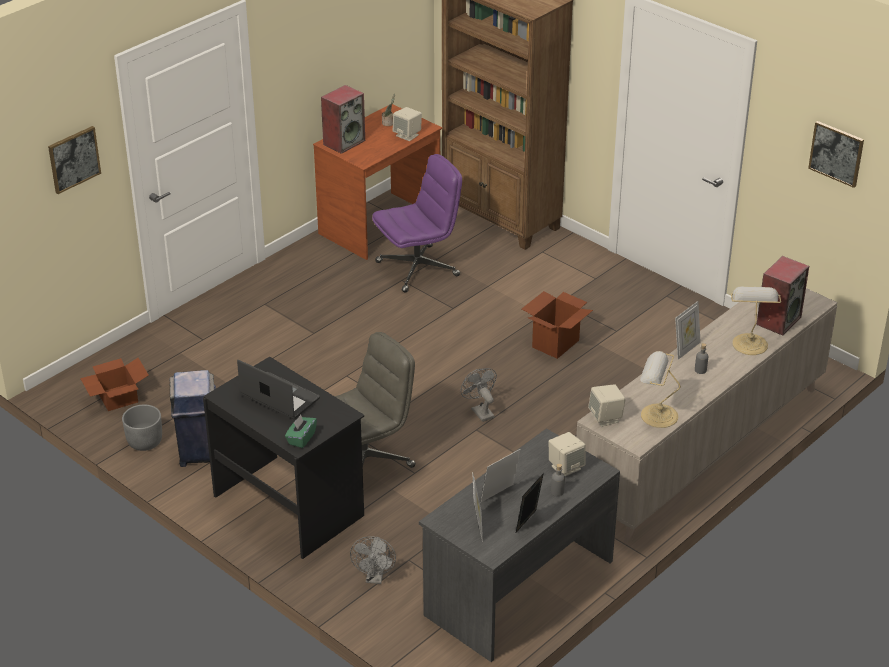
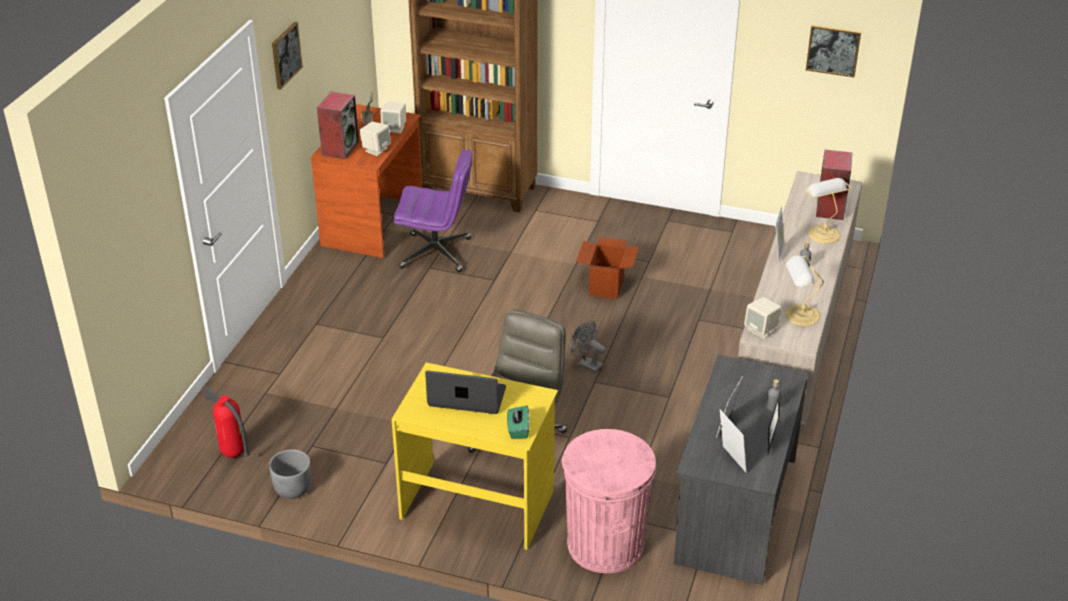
camera: 25 degrees left, 0 degrees up
(74, 159) = (146, 217): picture -> picture (285, 55)
(116, 397) = (232, 454): cardboard box -> fire extinguisher
(199, 453) = (355, 482): blue trash can -> none
(290, 505) = (478, 503): black desk -> yellow desk
(375, 578) = (605, 544): grey fan -> pink trash can
(418, 268) = (437, 253): purple office chair -> purple office chair turned 60 degrees clockwise
(566, 467) = (762, 383): beige speaker -> beige speaker (376, 149)

